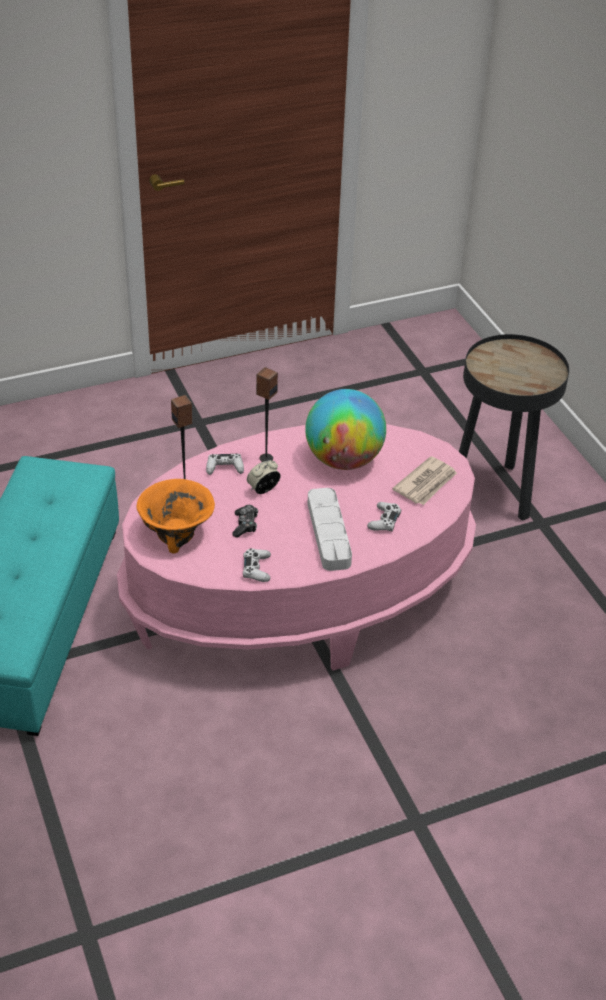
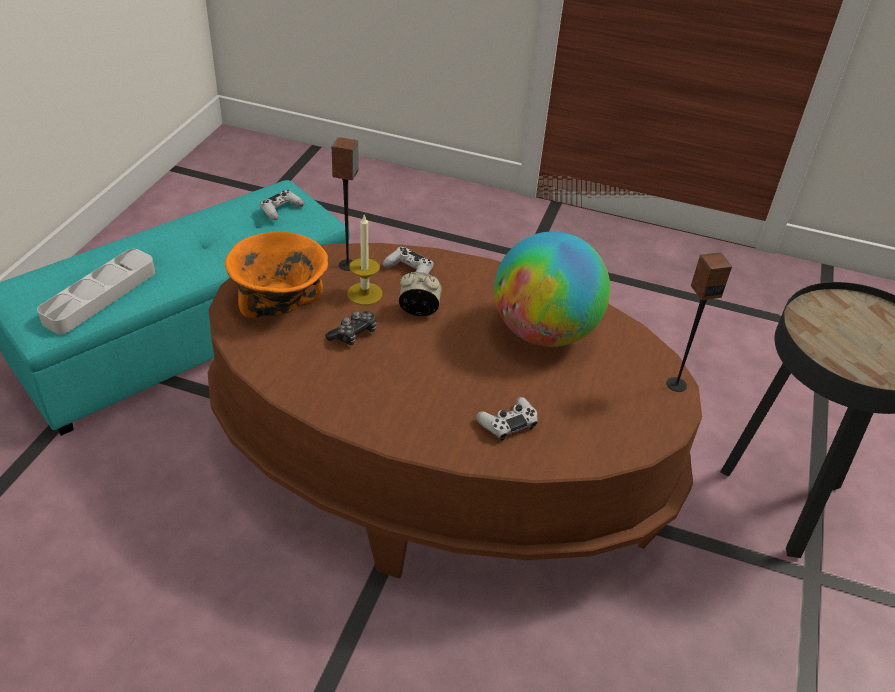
camera: 40 degrees right, 0 degrees up
(219, 498) = (364, 294): none -> candle
(256, 569) = (303, 384): white game controller -> white game controller (281, 209)
(266, 458) = (463, 284): speaker -> speaker (676, 384)
(299, 594) = (438, 468): pink coffee table -> brown coffee table
(328, 533) = (428, 396): grey tray -> grey tray (100, 296)
(426, 483) = (612, 413): newspaper -> none

